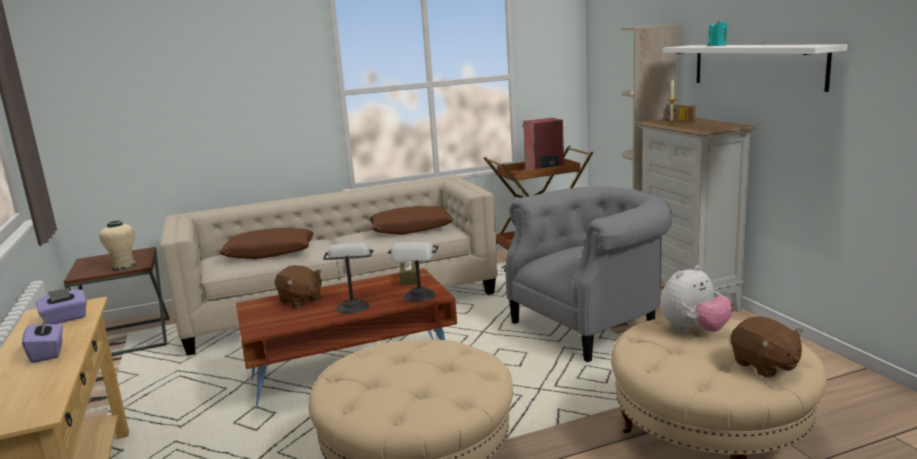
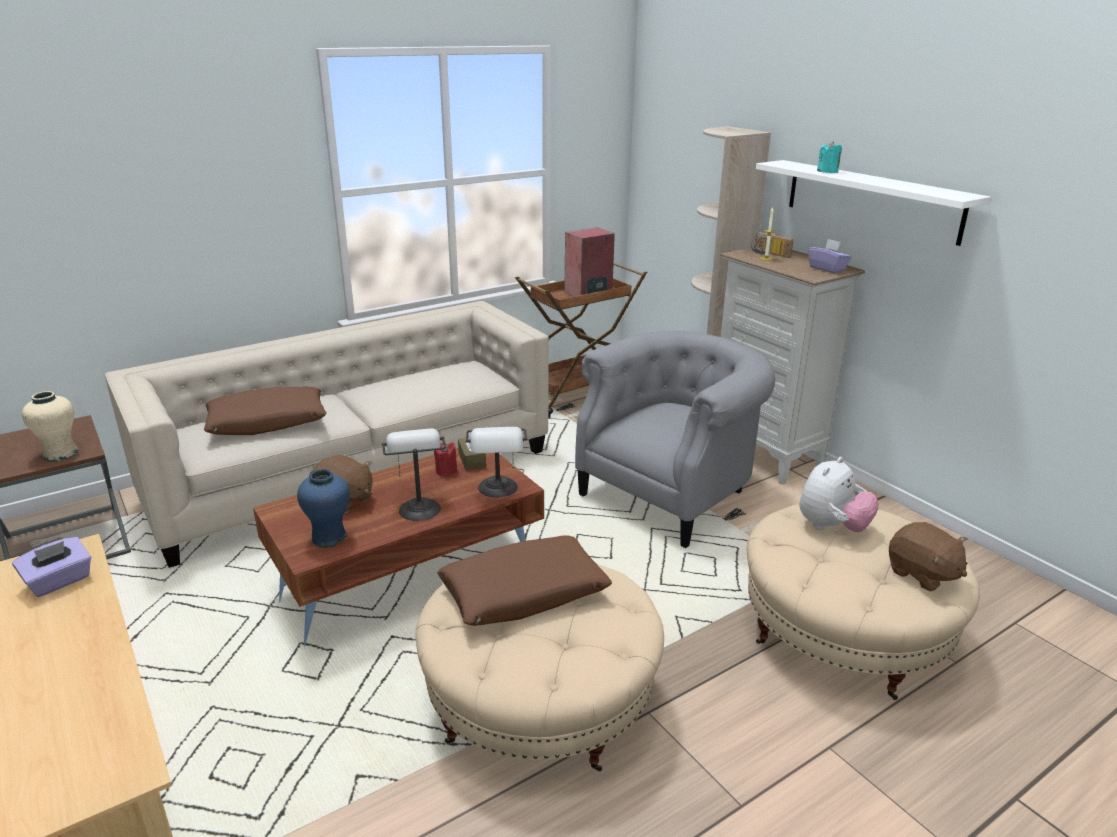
camera: 15 degrees left, 10 degrees up
(48, 353) = (72, 651): purple tissue box -> purple tissue box (827, 269)
(278, 321) = (329, 537): none -> blue vase
(386, 285) = (446, 471): none -> red candle
(411, 229) = (443, 379): brown pillow -> brown pillow (524, 593)

